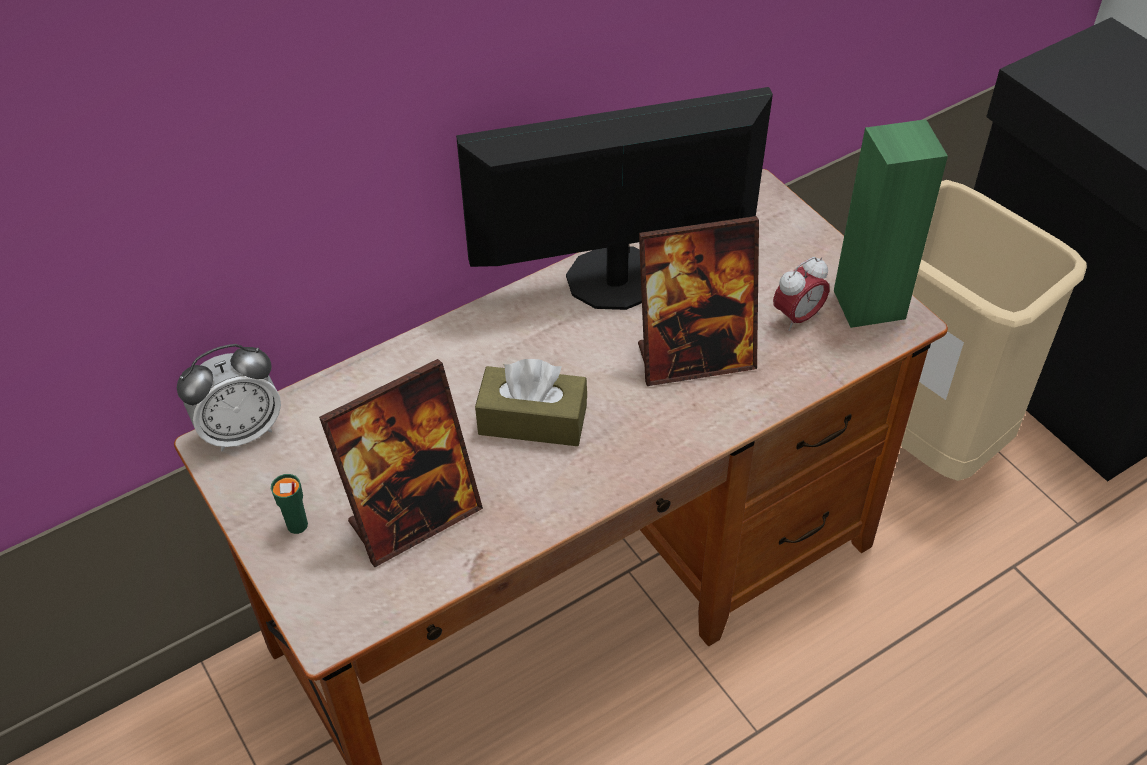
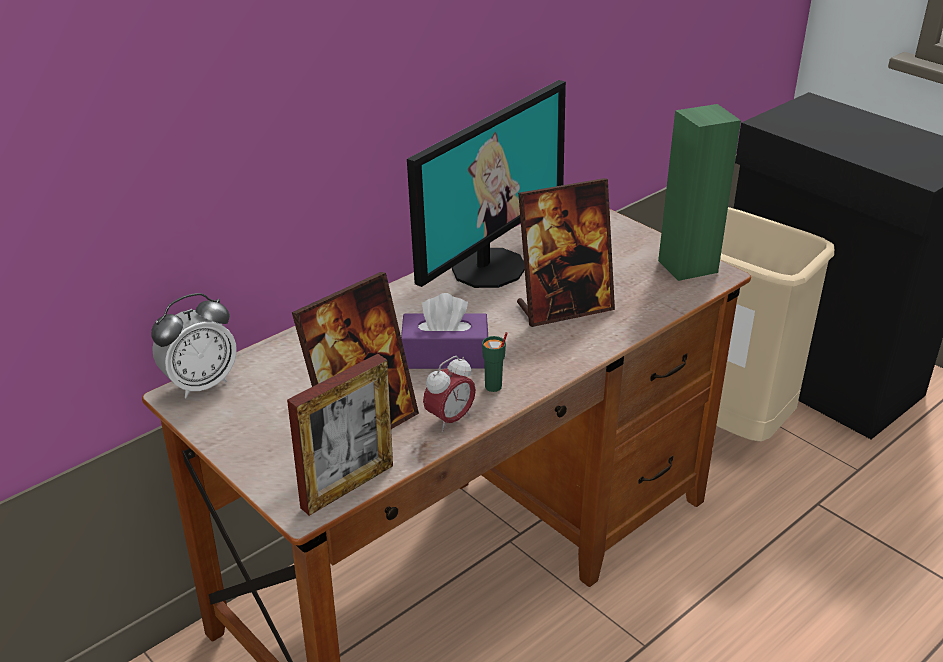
camera: 10 degrees left, 15 degrees down
(297, 526) = (262, 440): green cup -> green cup (493, 387)
(381, 607) = (347, 486): none -> picture frame
(532, 420) = (445, 356): brown tissue box -> purple tissue box
(615, 280) = (487, 267): monitor -> monitor turned 150 degrees clockwise
(797, 317) = (636, 278): alarm clock -> alarm clock (450, 420)

